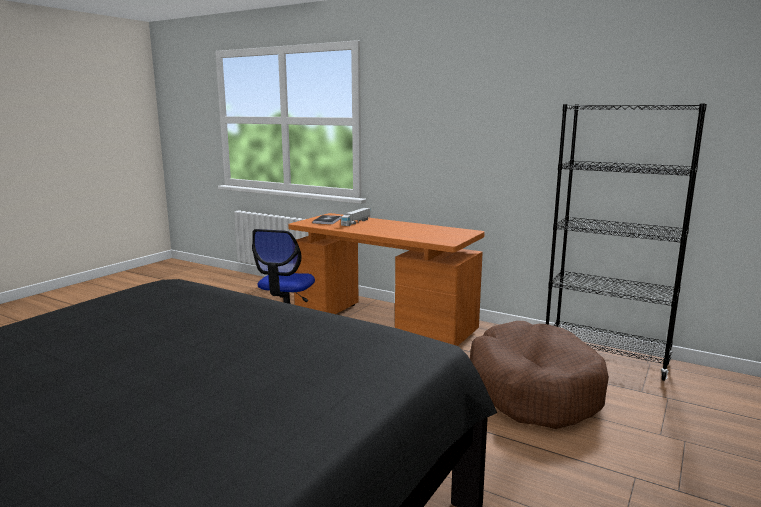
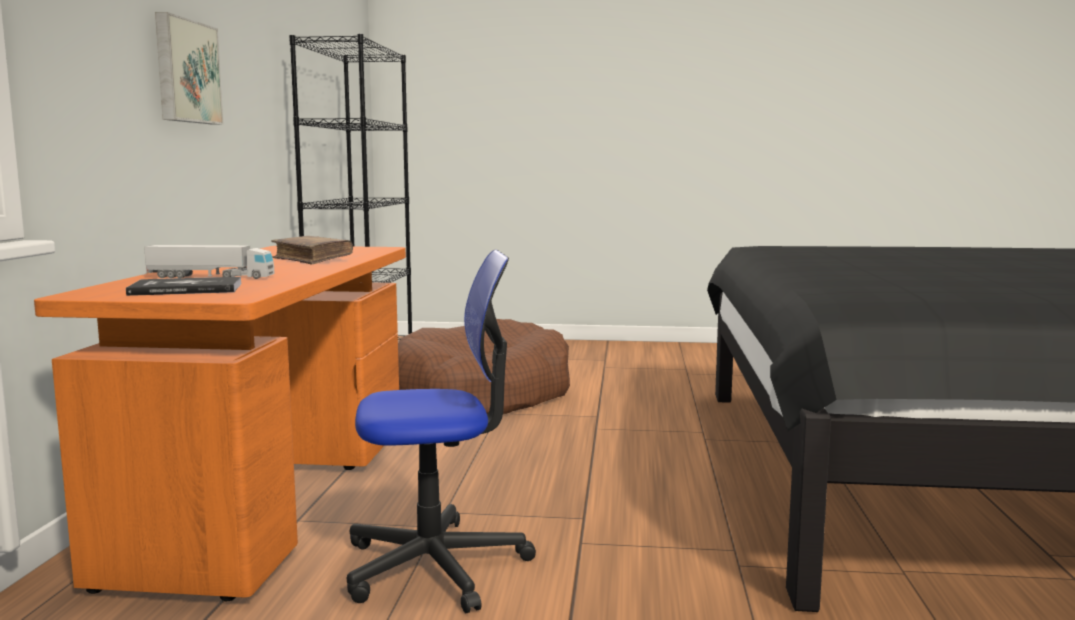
camera: 115 degrees left, 5 degrees down
(401, 232) = (312, 259): none -> brown book
(461, 138) = (185, 72): none -> picture

